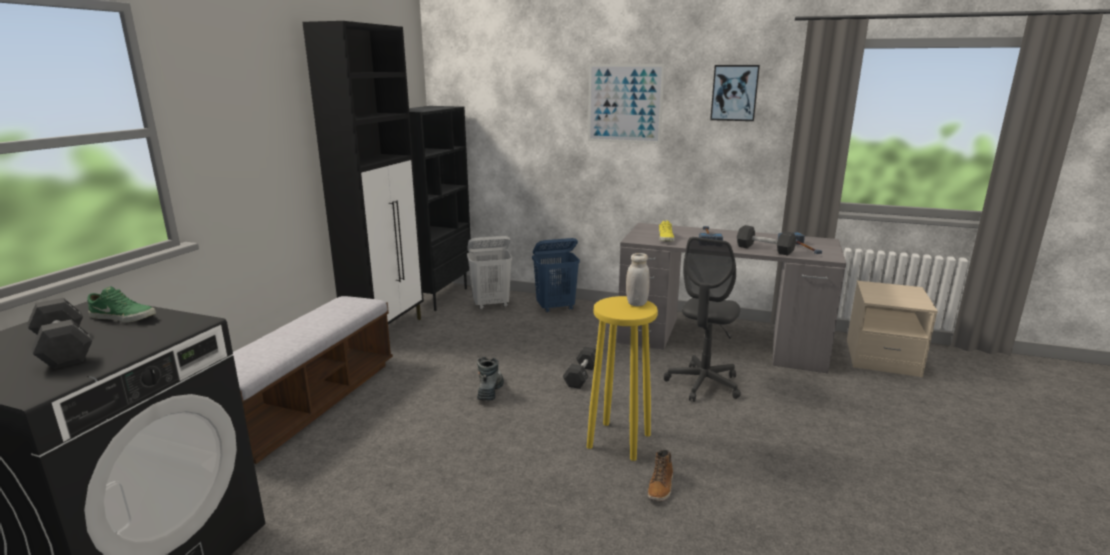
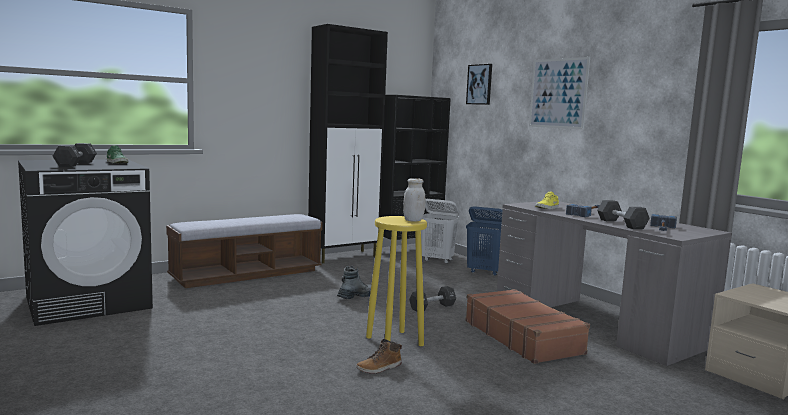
camera: 35 degrees right, 10 degrees down
(703, 384) = (522, 337): grey office chair -> brown suitcase
(734, 93) = (646, 81): picture -> picture (479, 84)

